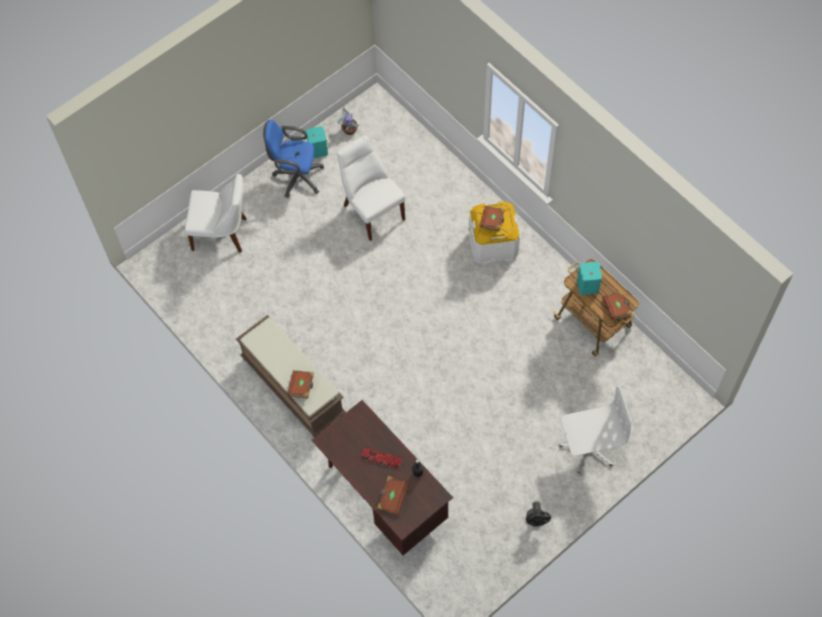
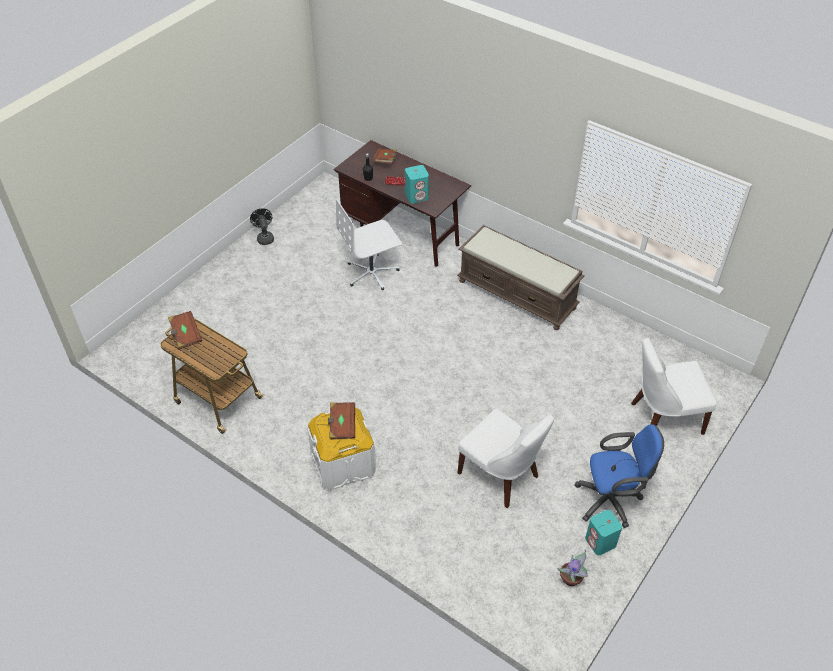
camera: 165 degrees right, 15 degrees down
(302, 387) = (500, 244): brown book -> none
(587, 285) = (219, 351): turquoise speaker -> turquoise speaker (417, 196)
(588, 447) = (219, 294): white office chair -> white office chair (372, 273)

